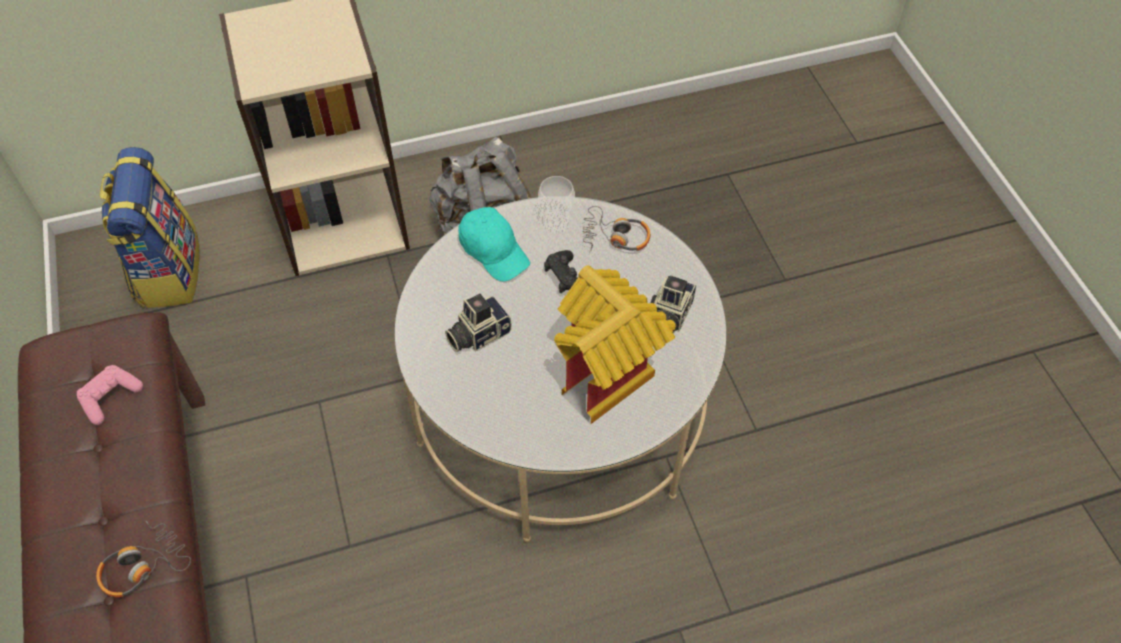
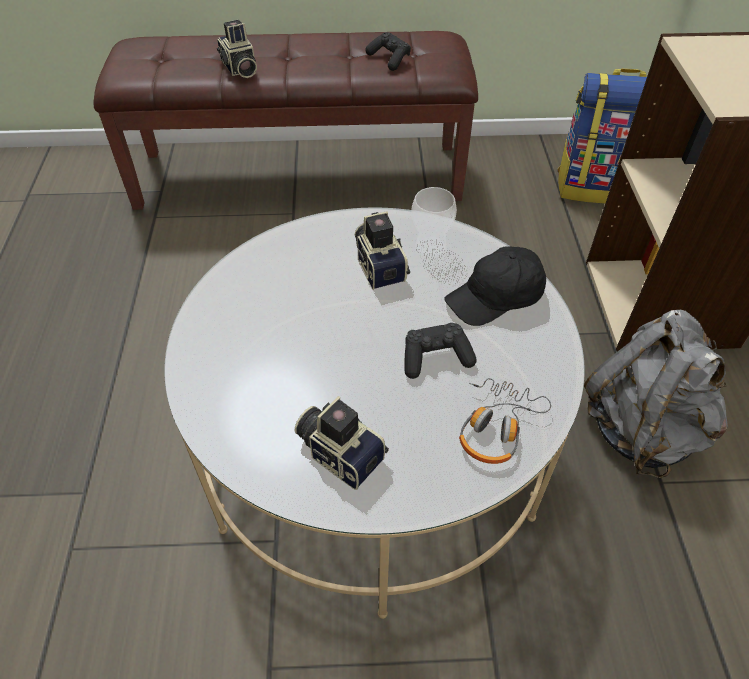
camera: 105 degrees right, 5 degrees down
(111, 398) = (389, 59): pink game controller -> black game controller
(144, 566) = (239, 69): headphones -> camera
(494, 251) = (496, 298): turquoise cap -> black cap
(556, 222) = (534, 366): cup -> cup (430, 247)
(608, 376) = (278, 365): toy house -> none

